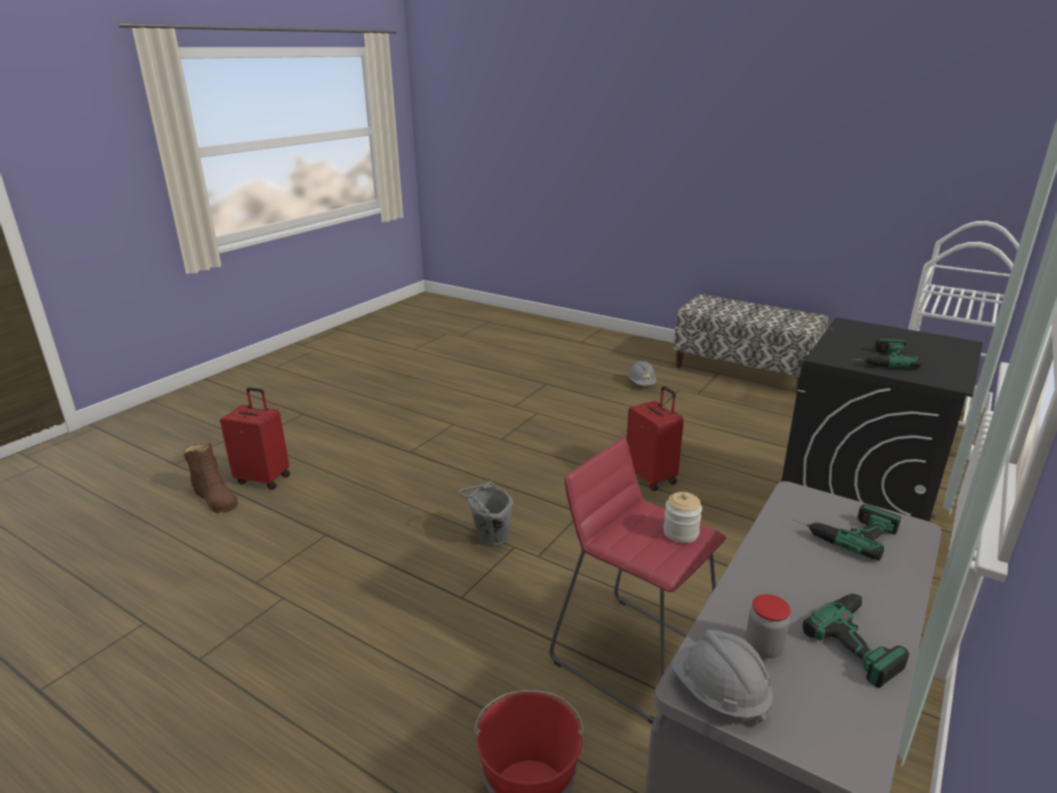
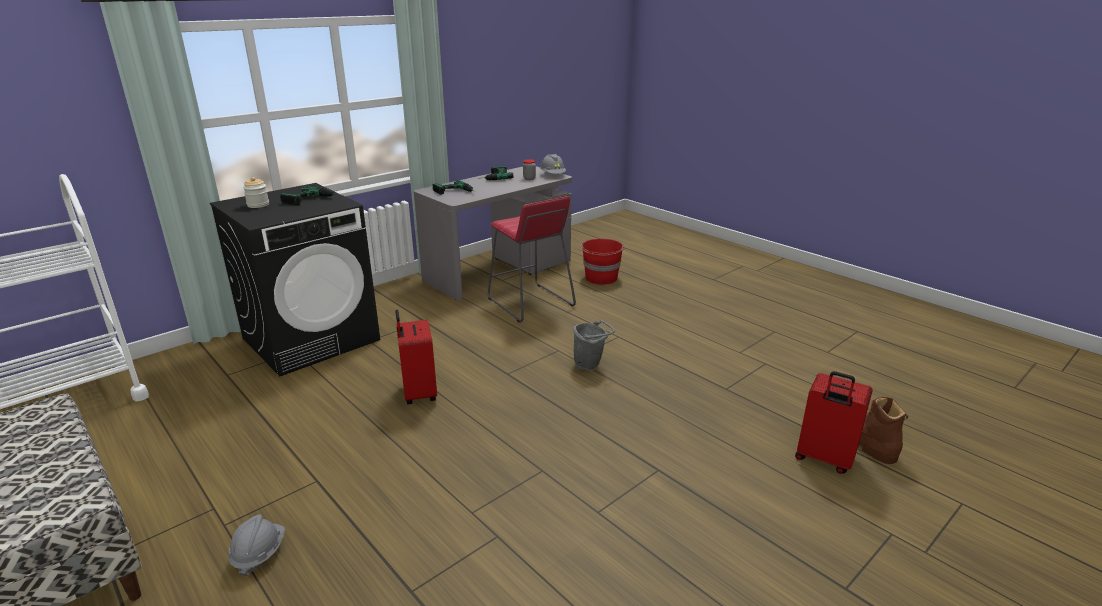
camera: 165 degrees left, 0 degrees up
(680, 533) = (513, 221): jar -> jar (258, 205)

